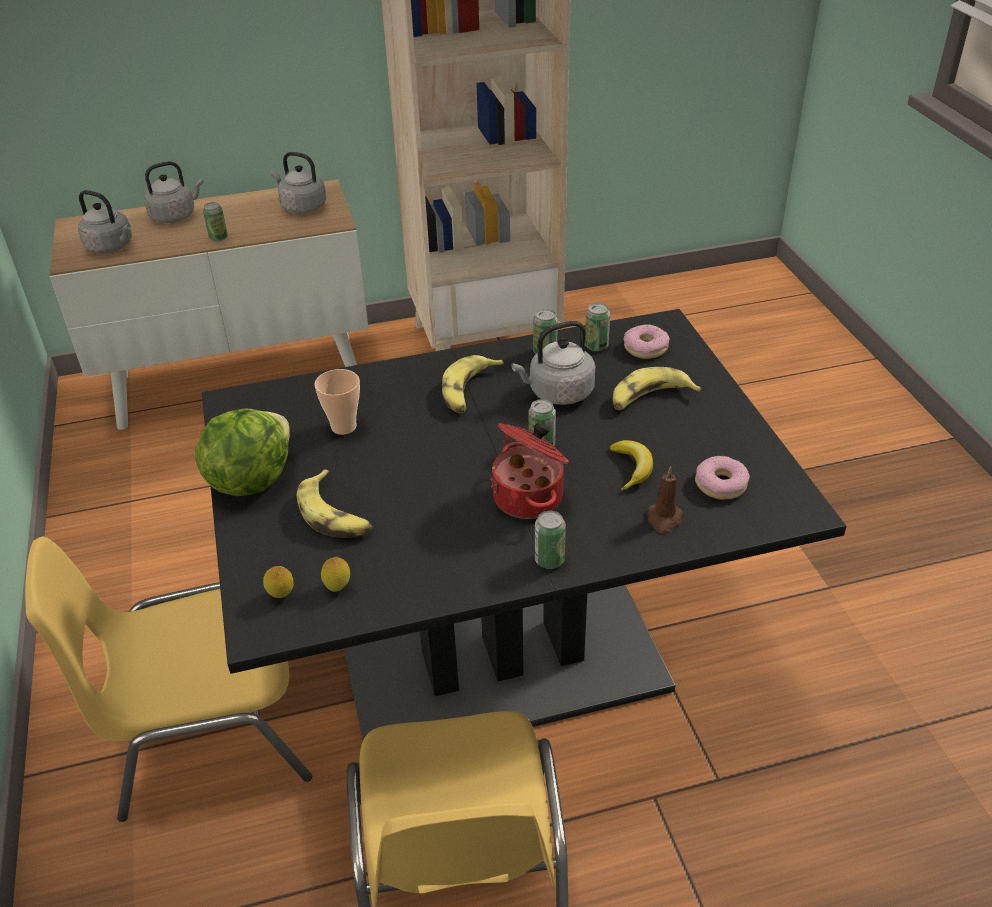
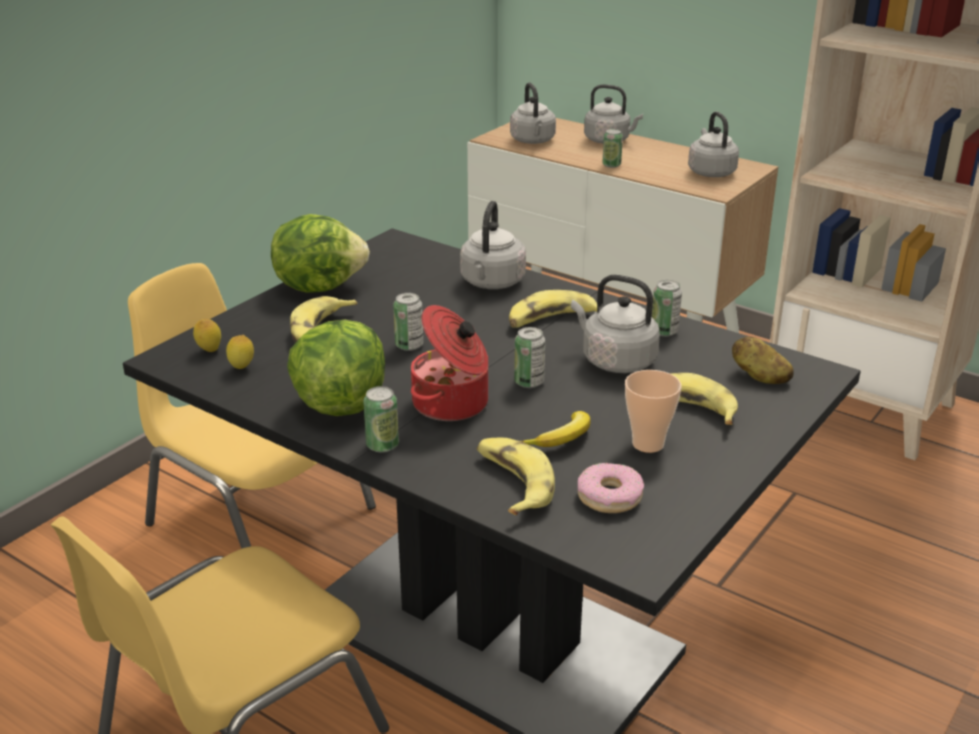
camera: 50 degrees right, 10 degrees down
(343, 427) = (427, 292): cup -> cup (648, 444)
(373, 389) = (492, 283): none -> grey kettle
(464, 555) = (340, 404): none -> lettuce
(596, 346) = (717, 351): can -> can (409, 345)
(645, 348) = (759, 376): donut -> potato
(664, 519) = (513, 484): brown candle -> banana

